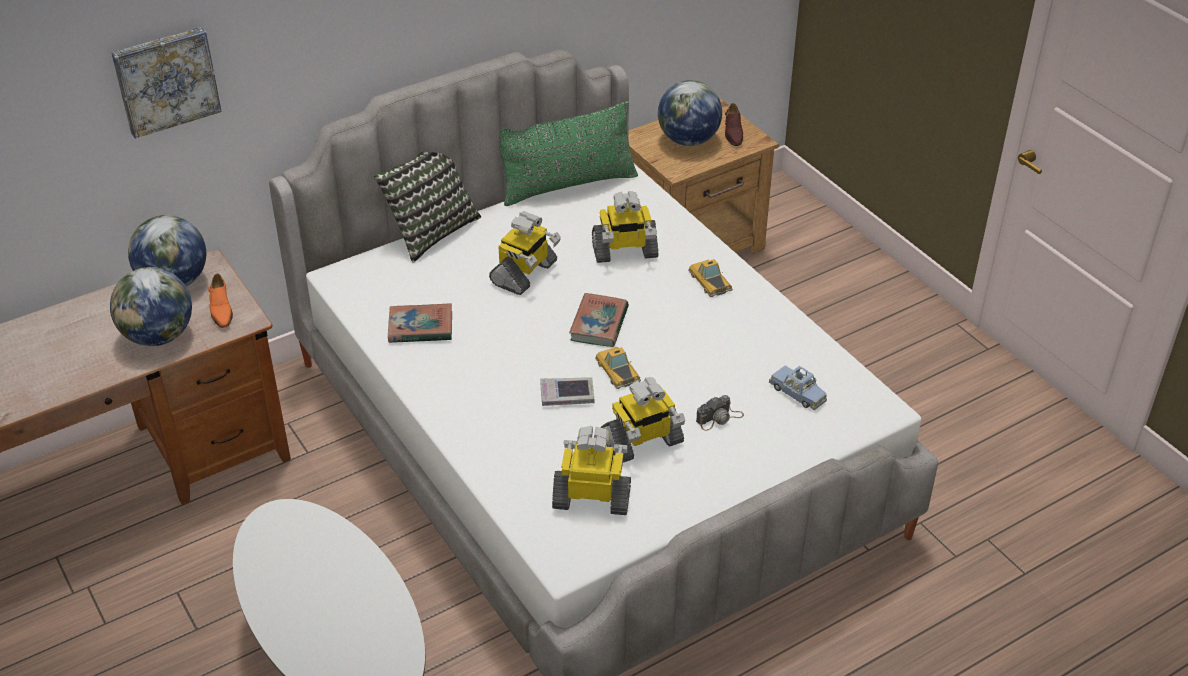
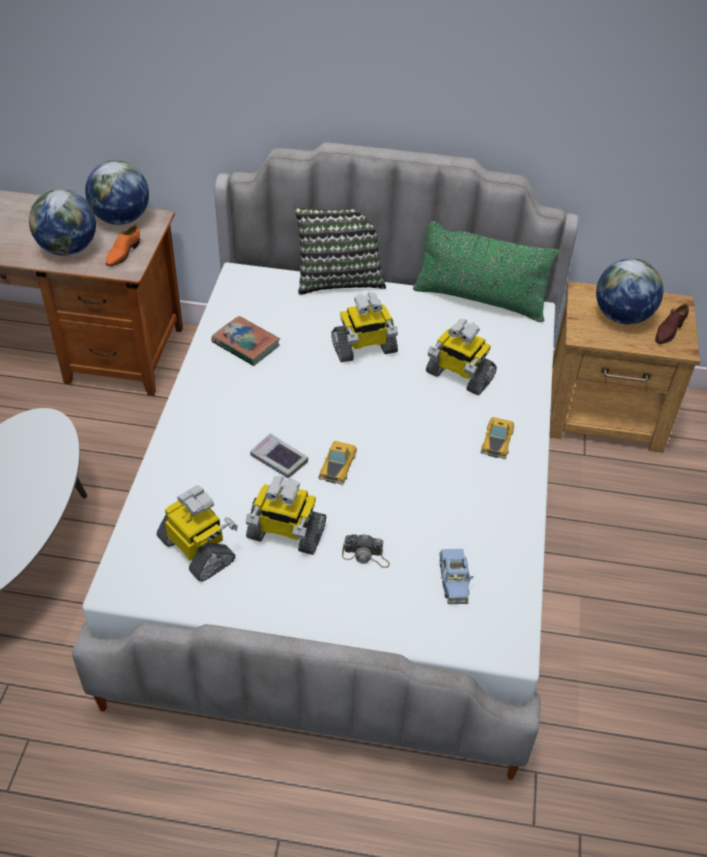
camera: 40 degrees right, 5 degrees up
(166, 80) = (146, 51): picture -> none
(599, 324) = (369, 420): book -> none

